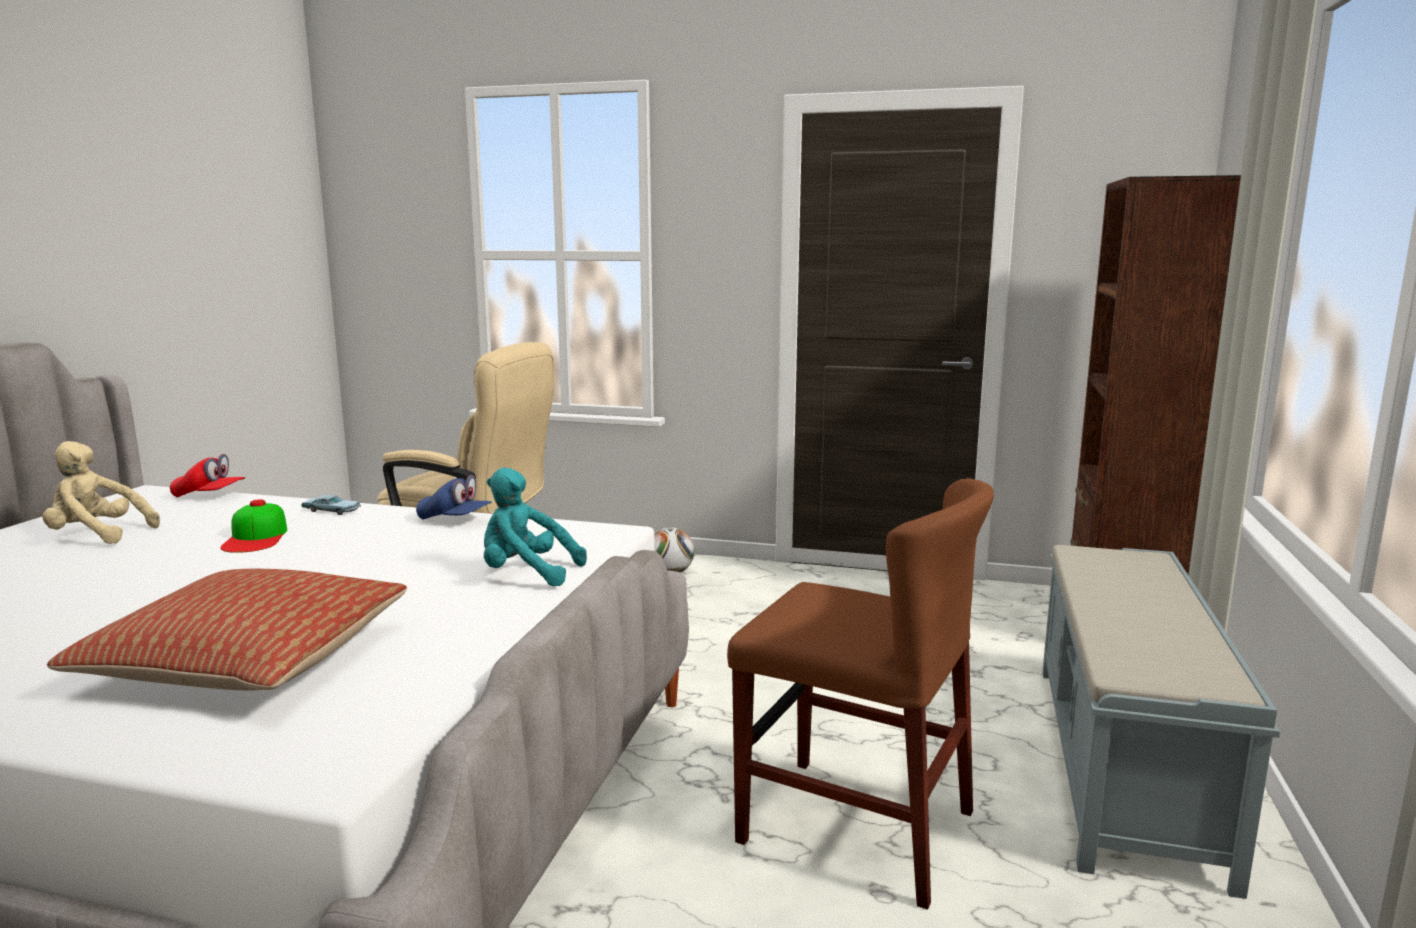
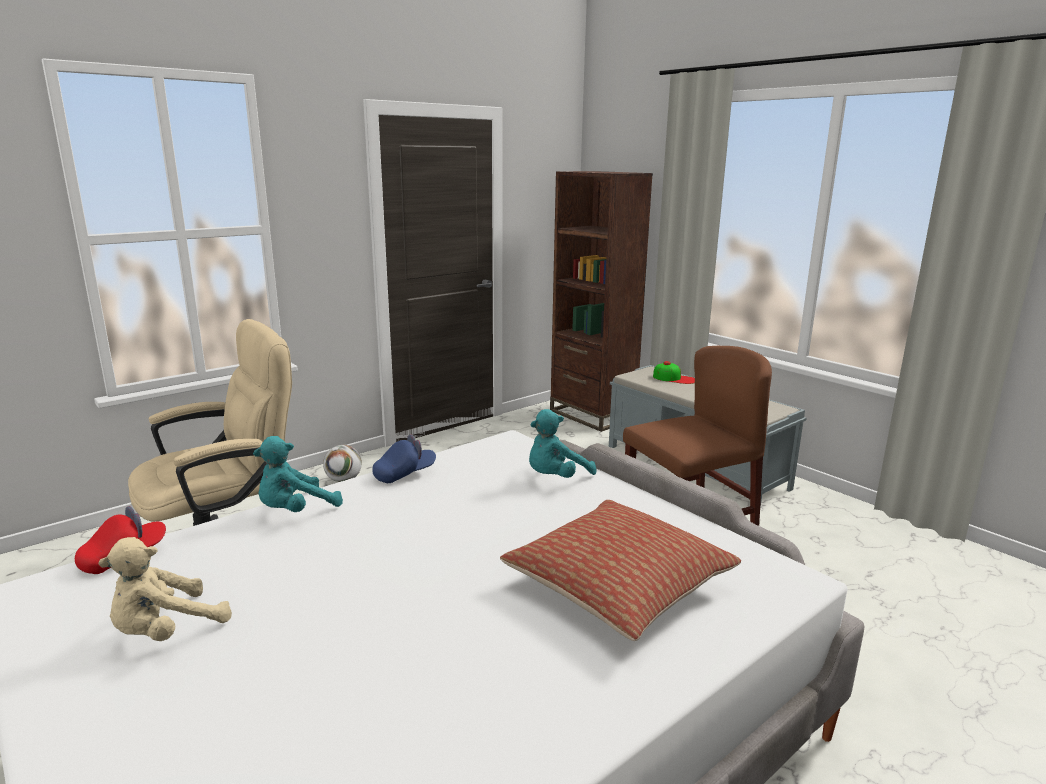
camera: 55 degrees left, 5 degrees up
(256, 537) = (322, 551): cap -> cap (675, 378)
(331, 511) = (295, 510): blue toy car -> turquoise plush toy

